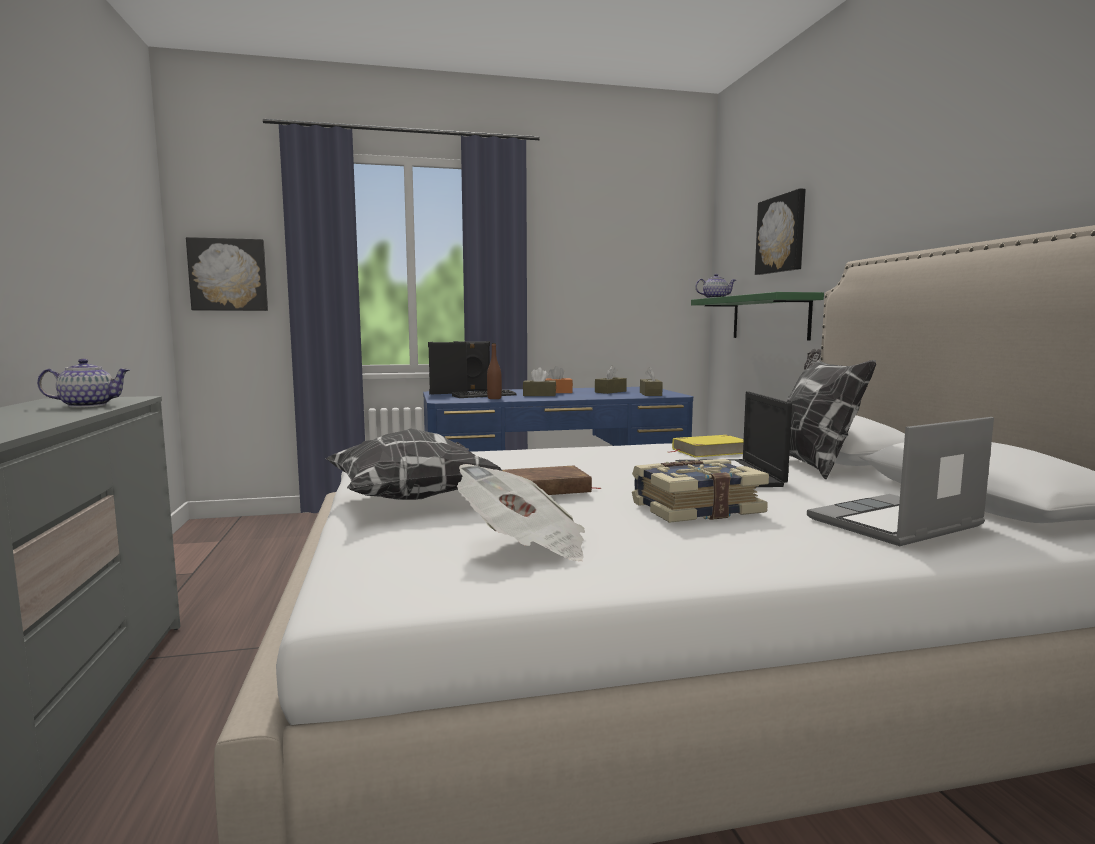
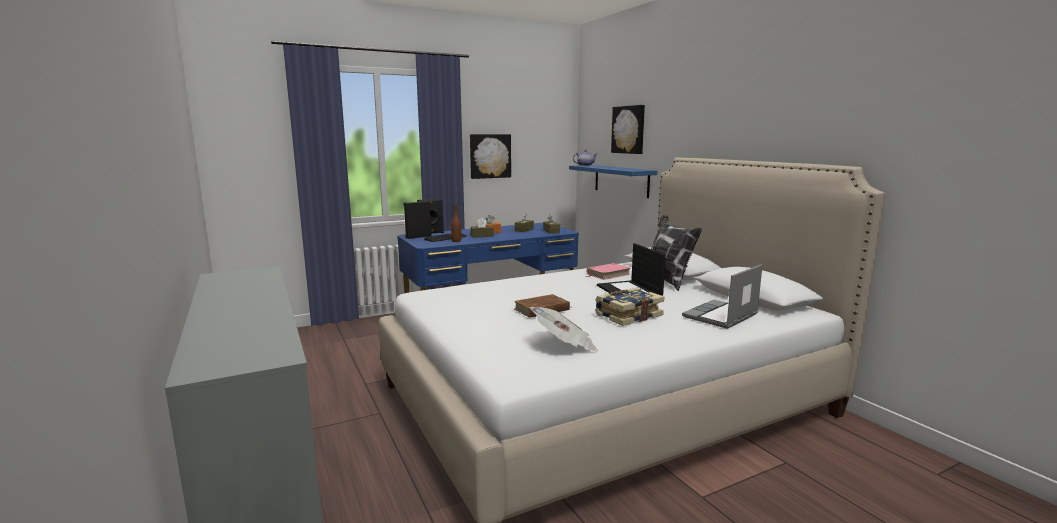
camera: 15 degrees left, 5 degrees up
(87, 405) = (256, 280): teapot -> none
(228, 275) = (246, 156): picture -> picture (490, 156)
(414, 499) = (477, 322): pillow -> none
(710, 451) = (608, 274): yellow book -> pink book
(769, 317) = (621, 180): green shelf -> blue shelf

